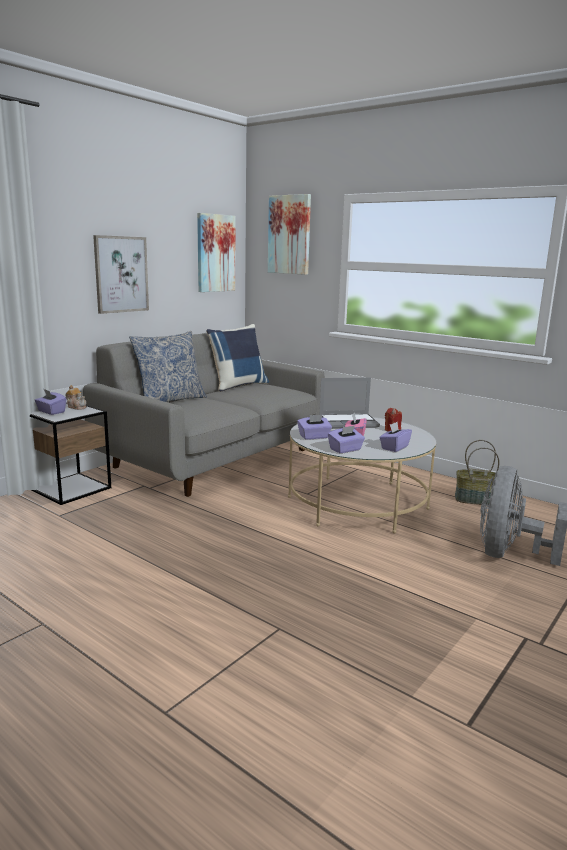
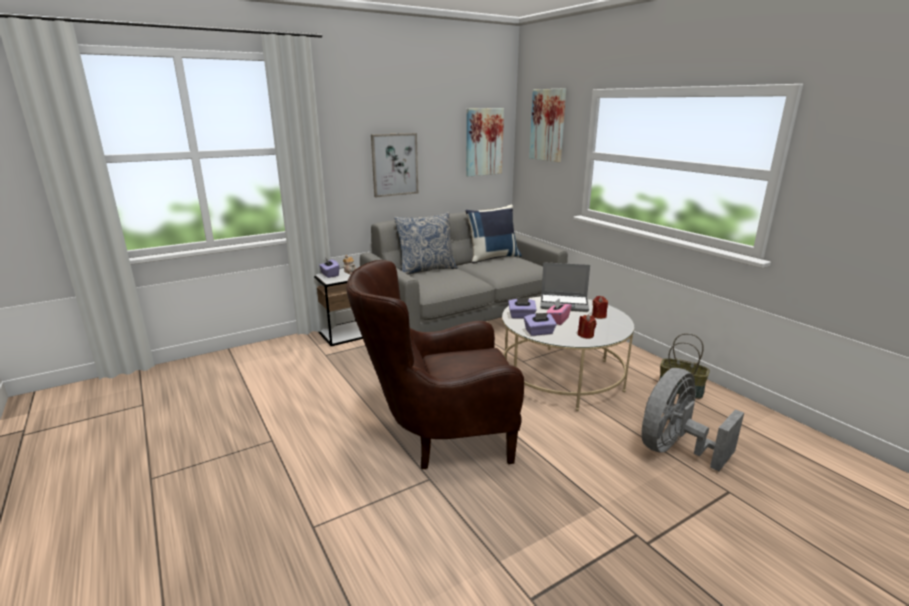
camera: 20 degrees right, 5 degrees up
(263, 584) = (439, 438): none -> brown armchair
(394, 447) = (585, 335): purple tissue box -> red candle

